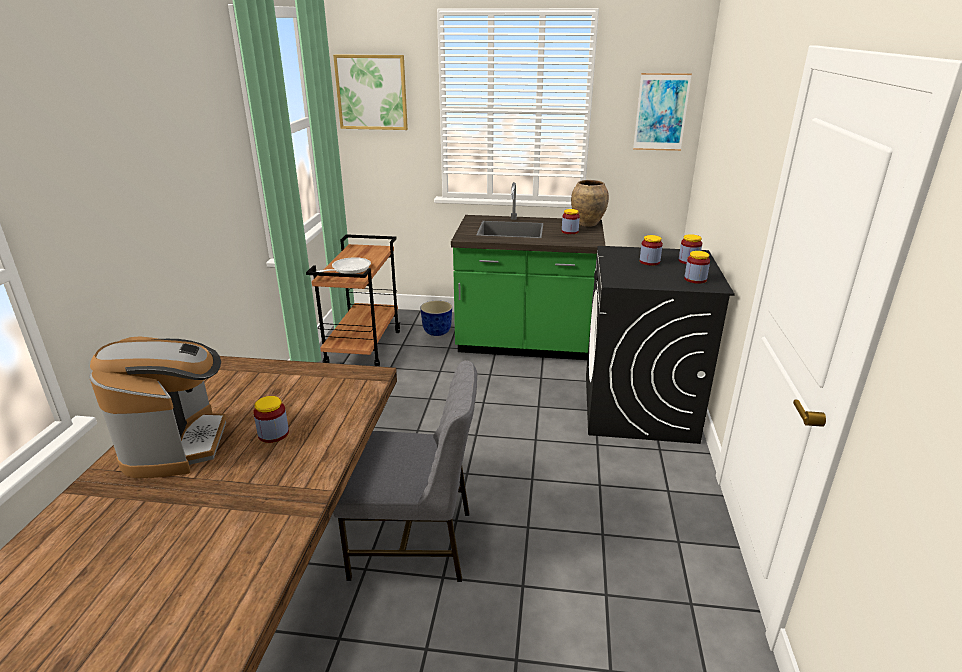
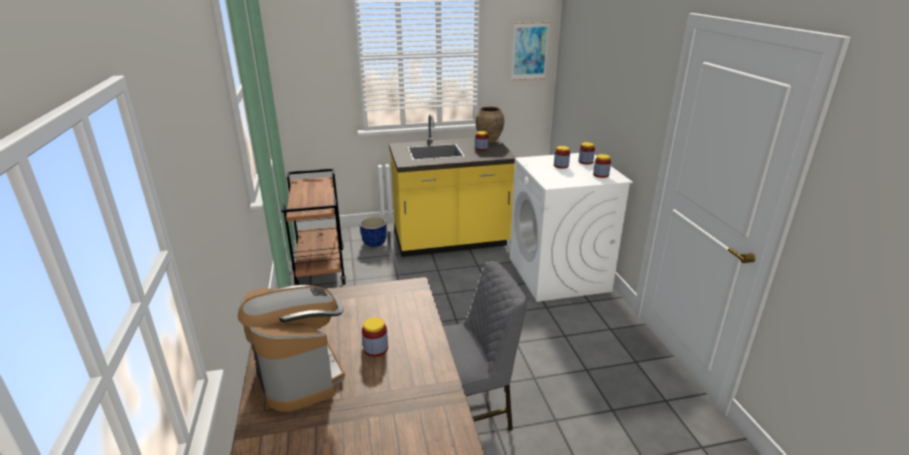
camera: 20 degrees left, 0 degrees up
(348, 269) = (310, 202): frying pan -> none
(372, 92) = (296, 47): picture -> none
(525, 344) = (450, 241): green counter -> yellow counter
(639, 408) = (559, 274): black washing machine -> white washing machine

